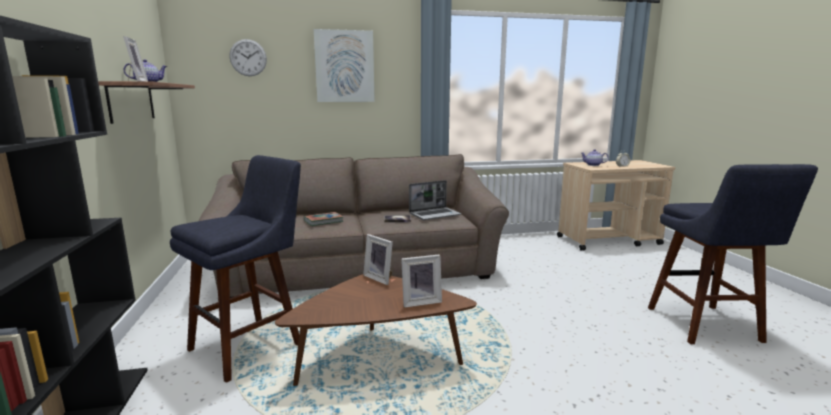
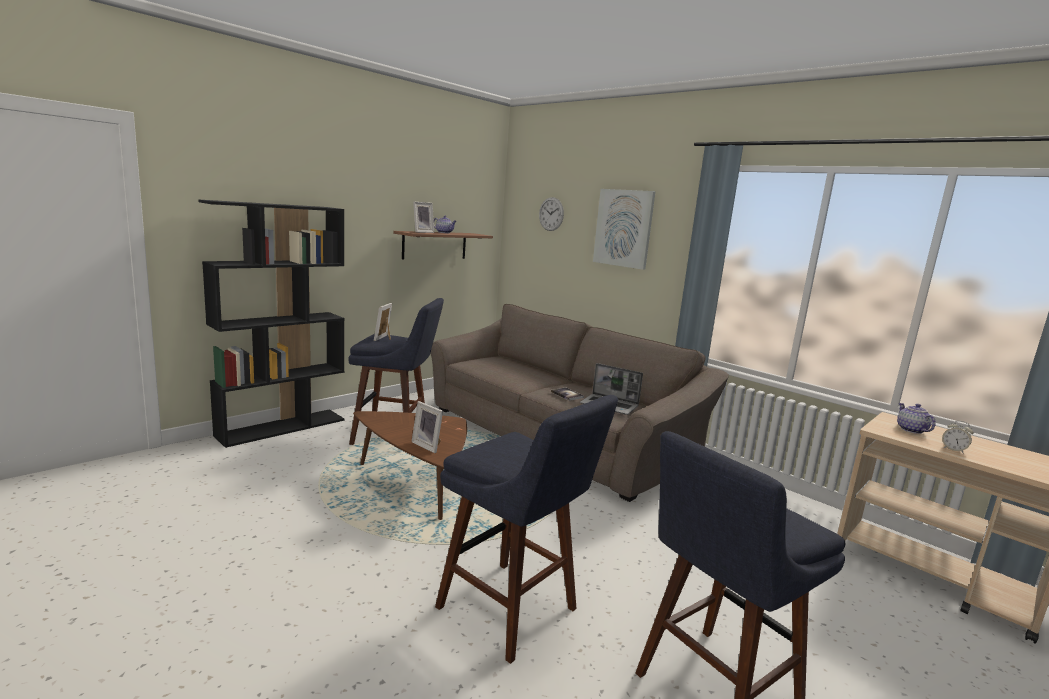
camera: 55 degrees right, 0 degrees up
(323, 221) = (518, 373): book -> none
(380, 278) = (456, 424): picture frame -> picture frame (385, 338)
(619, 369) = (513, 612): none -> blue stool

